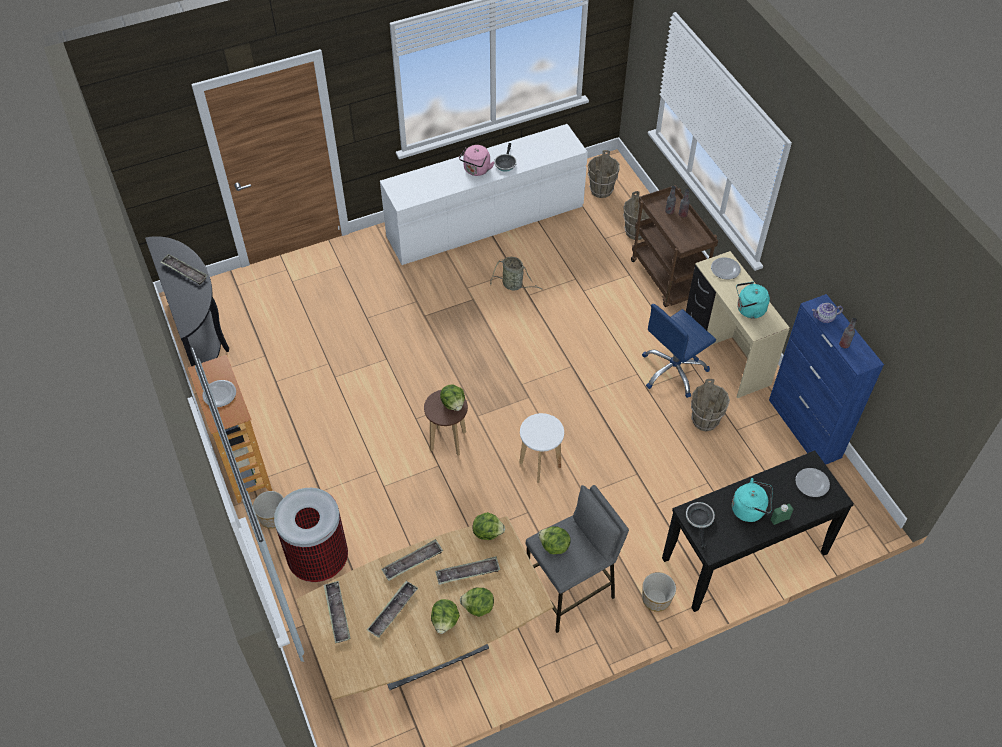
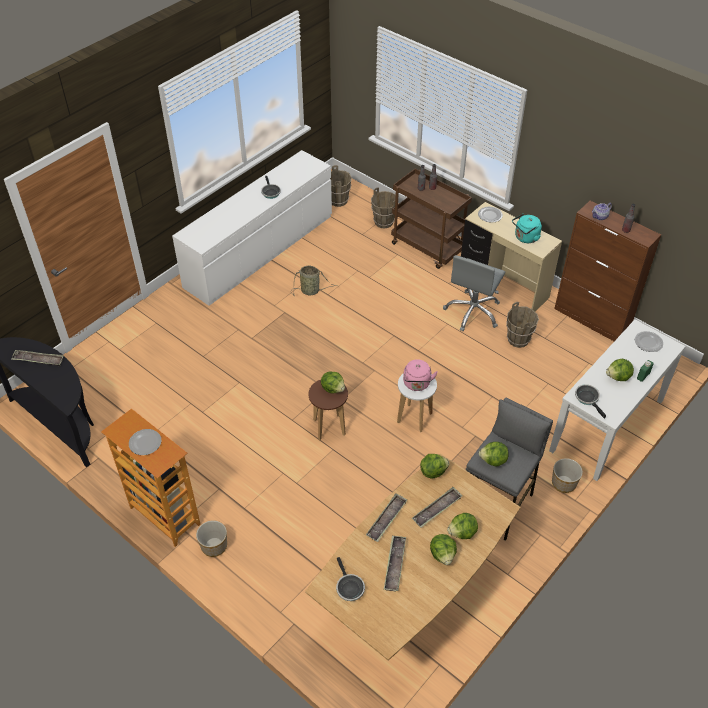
camera: 25 degrees left, 5 degrees down
(318, 560) = (275, 565): trash can -> none
(337, 614) = (349, 587): tray -> frying pan
(476, 170) = (249, 204): pink kettle -> pink kettle (417, 384)
(673, 371) = (473, 312): blue office chair -> grey office chair
(745, 556) = (607, 426): black console table -> white console table
(750, 509) = (618, 377): turquoise kettle -> lettuce
(804, 429) = (591, 320): blue cabinet -> brown cabinet

